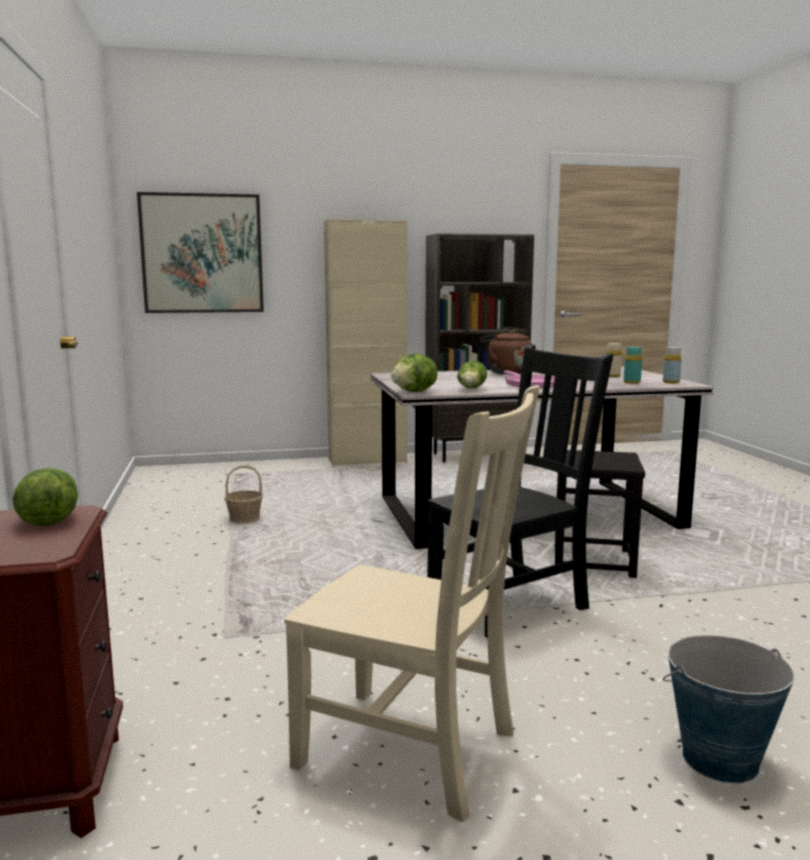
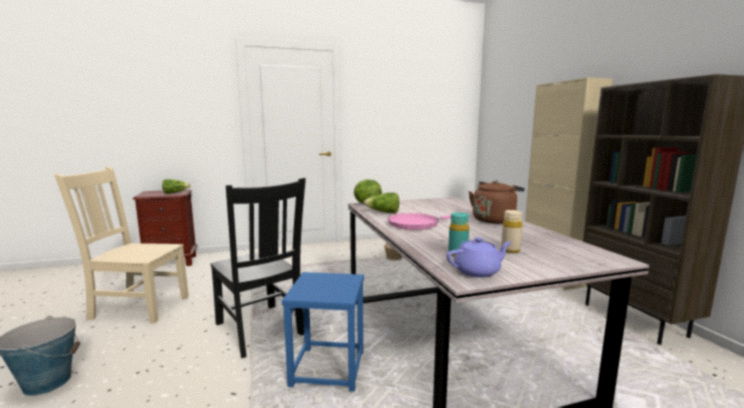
camera: 85 degrees right, 0 degrees up
(202, 253) = (504, 114): picture -> none
(413, 751) = (137, 307): beige chair -> beige chair turned 75 degrees clockwise
(593, 561) = (328, 368): black stool -> blue stool
(671, 382) = (478, 271): yellow bottle -> purple teapot

